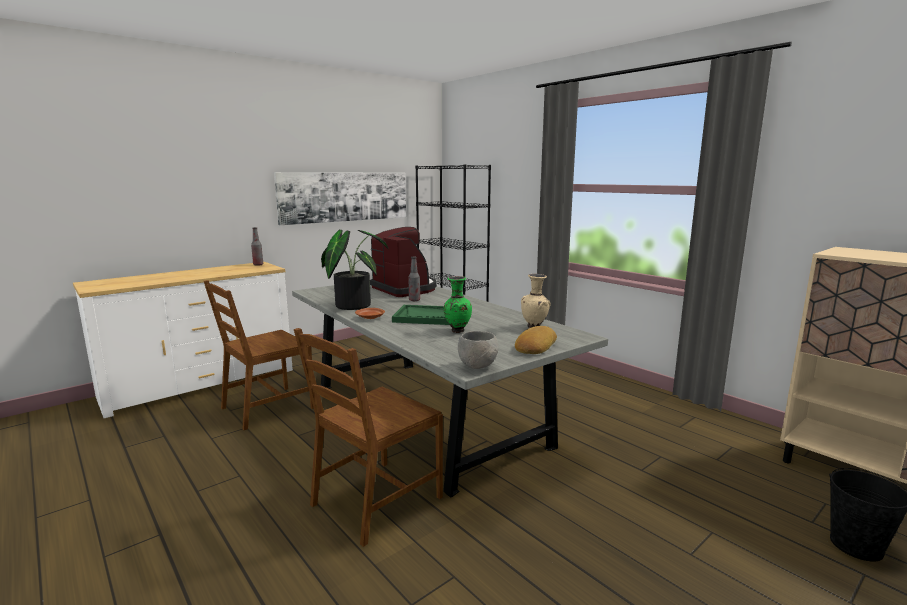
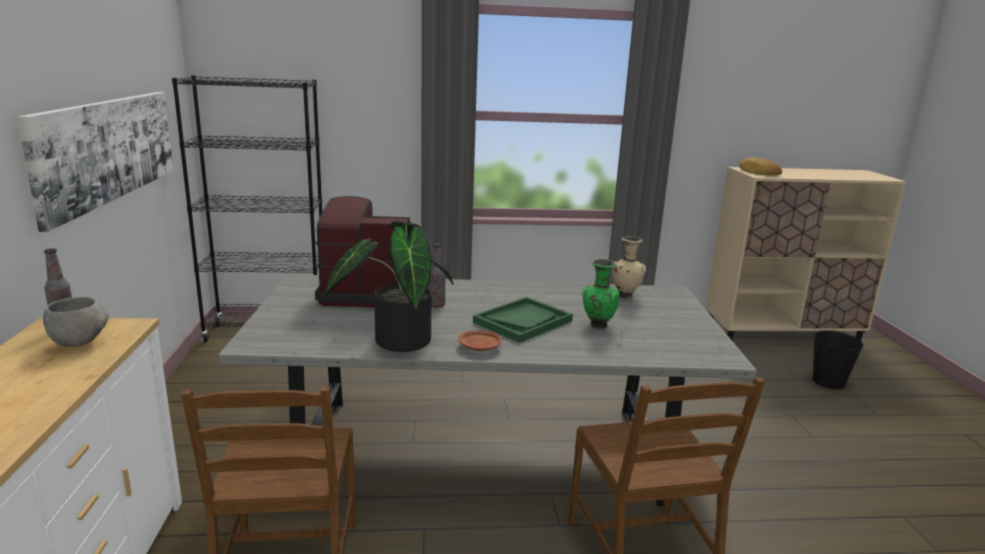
camera: 55 degrees left, 5 degrees up
(478, 367) = (724, 353): grey bowl -> grey bowl (80, 344)
(534, 346) = (683, 315): bread -> bread (758, 172)

